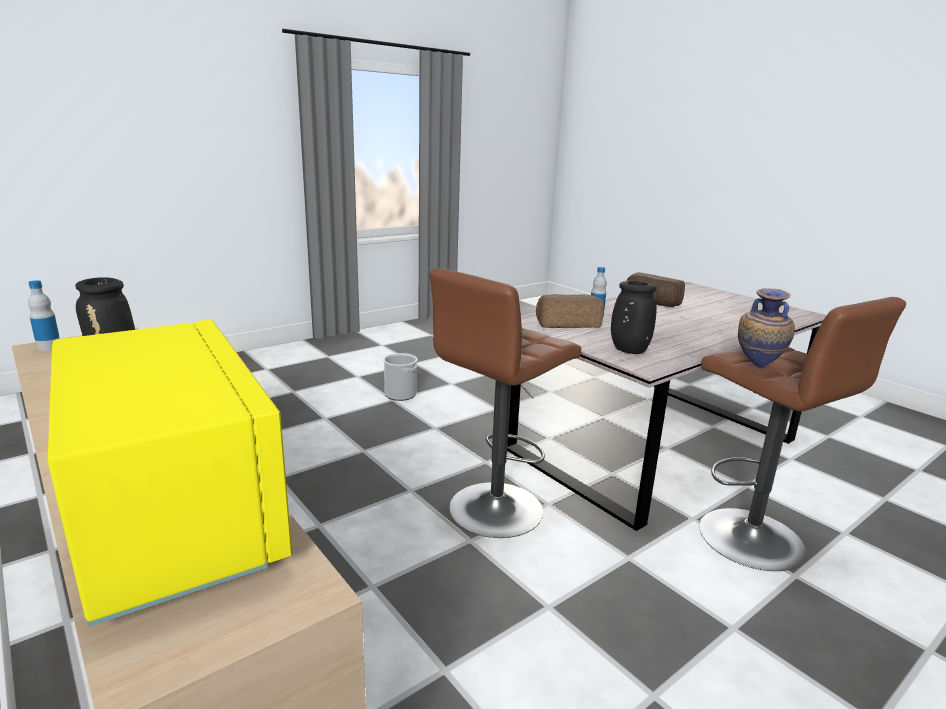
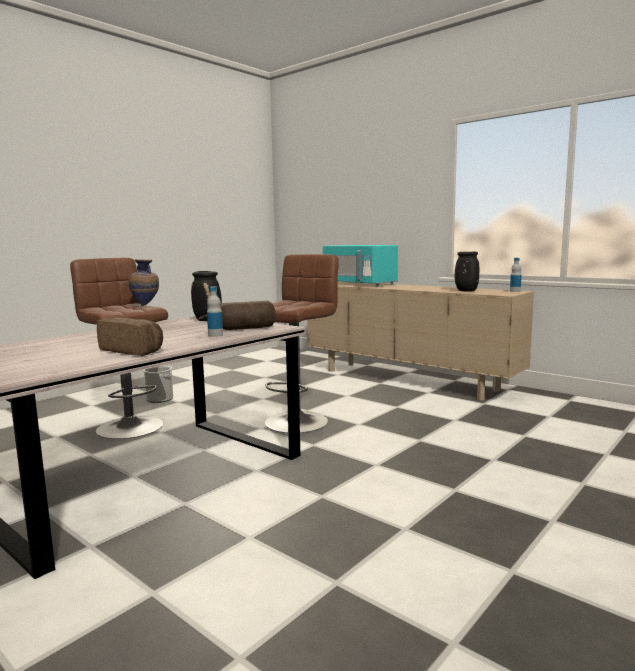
camera: 170 degrees right, 10 degrees down
(176, 516) = (359, 284): yellow microwave -> turquoise microwave
(400, 394) = (454, 498): bucket -> bucket (159, 399)

